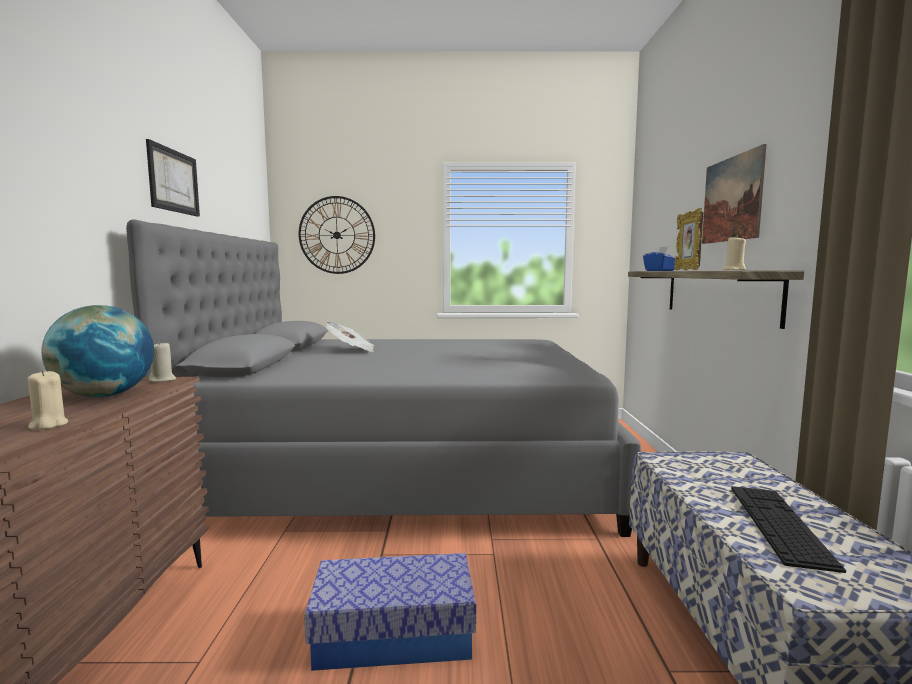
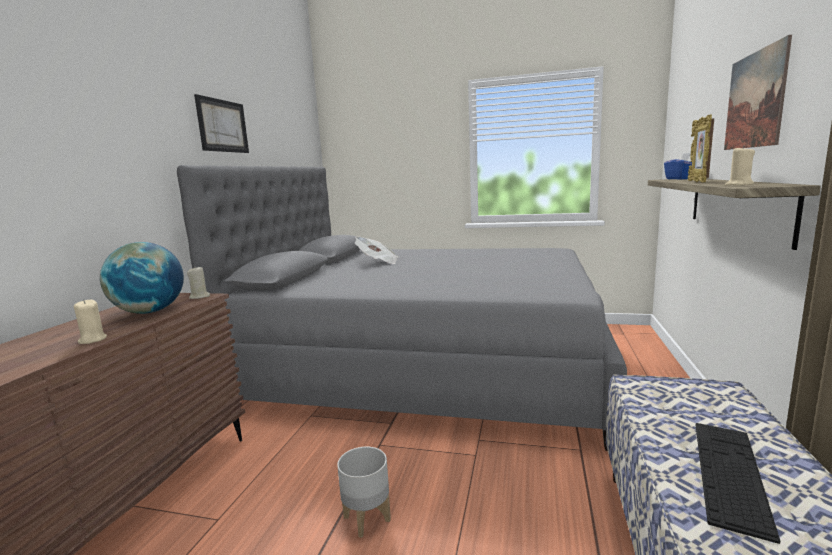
camera: 15 degrees right, 5 degrees up
(337, 235) = (376, 156): wall clock -> none
(393, 634) = (366, 519): storage box -> grey planter

